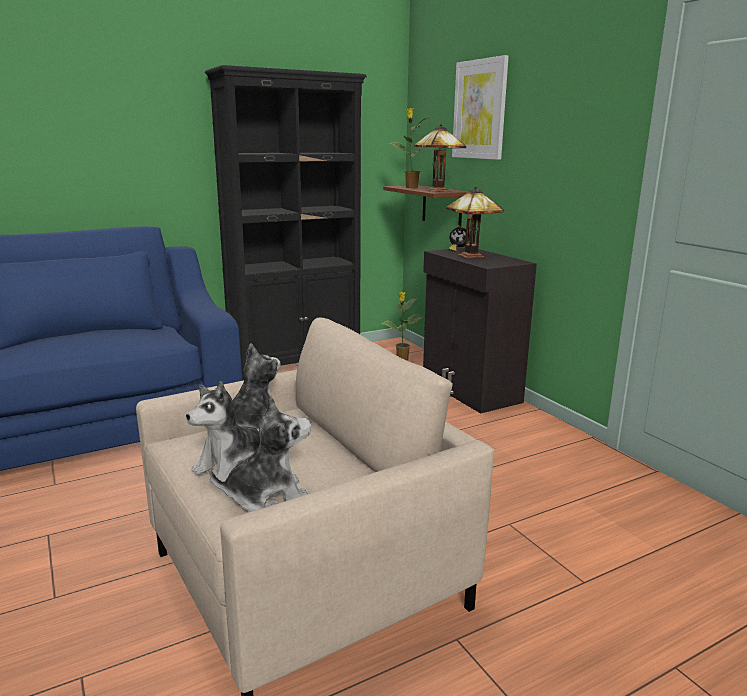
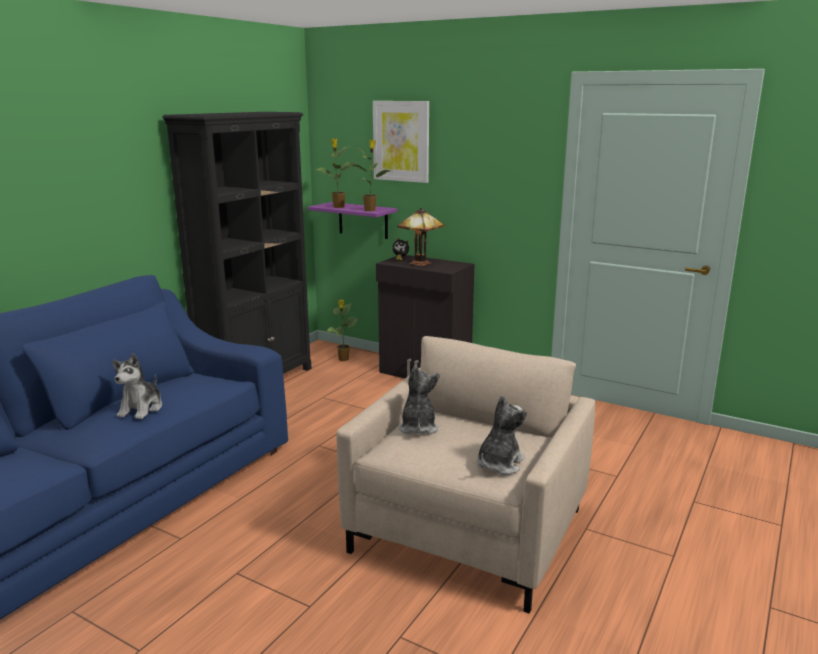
camera: 30 degrees left, 0 degrees up
(232, 467) = (450, 455): plush toy -> plush toy (141, 409)
(436, 191) = (370, 210): table lamp -> potted plant
(442, 206) = (363, 220): brown shelf -> purple shelf

